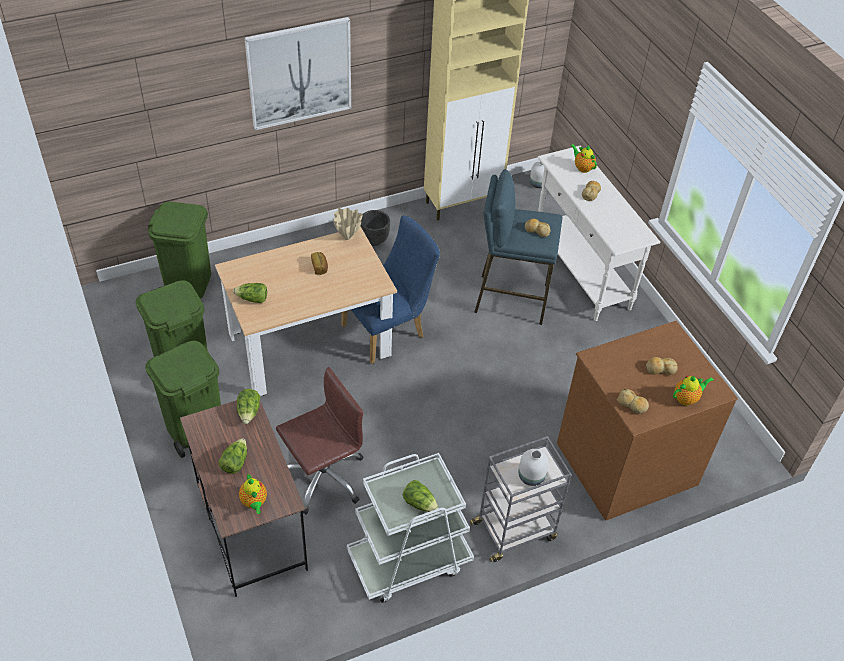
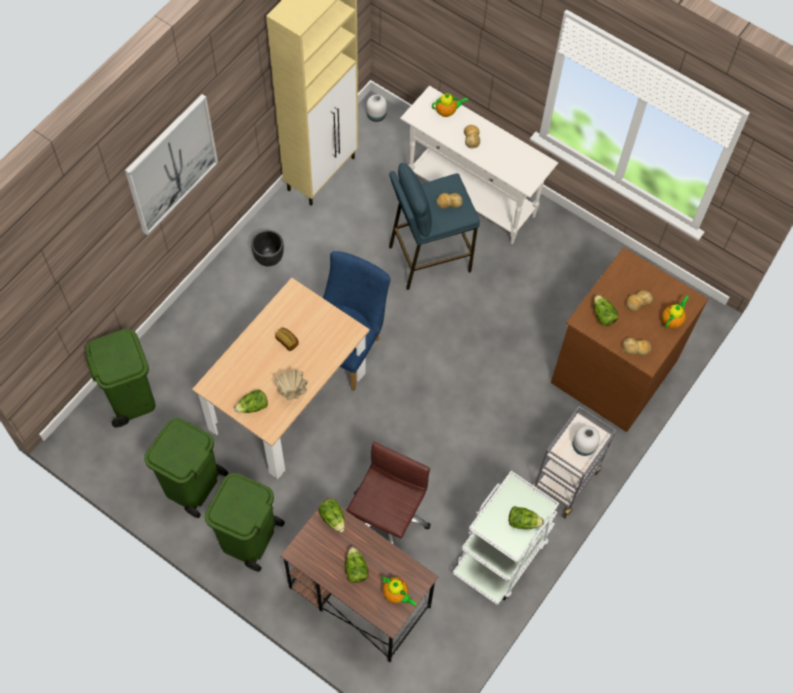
camera: 30 degrees left, 15 degrees up
(347, 238) = (289, 296): beige vase -> beige vase (293, 395)
(582, 168) = (447, 111): teapot -> teapot turned 150 degrees clockwise
(617, 363) = (602, 315): none -> lettuce

